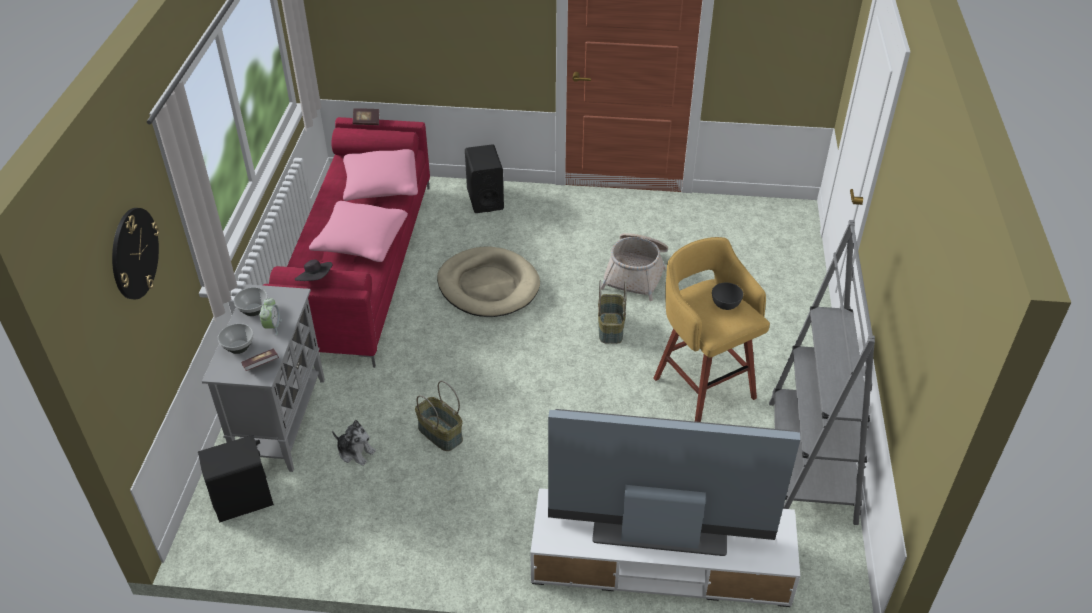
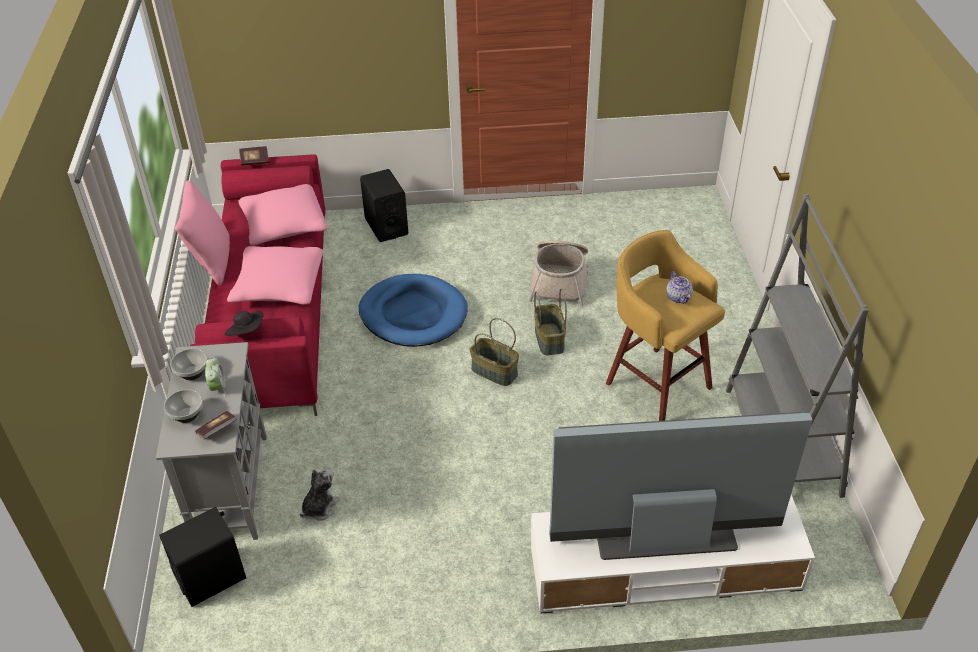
camera: 10 degrees left, 0 degrees up
(134, 253) = (75, 328): wall clock -> none
(307, 210) = (211, 262): none -> pink pillow
(355, 452) = (319, 507): plush toy -> plush toy turned 75 degrees counterclockwise
(439, 434) = (403, 474): basket -> basket (493, 372)
(488, 286) = (413, 314): beige dog bed -> blue dog bed
(725, 305) = (678, 297): grey bowl -> teapot

